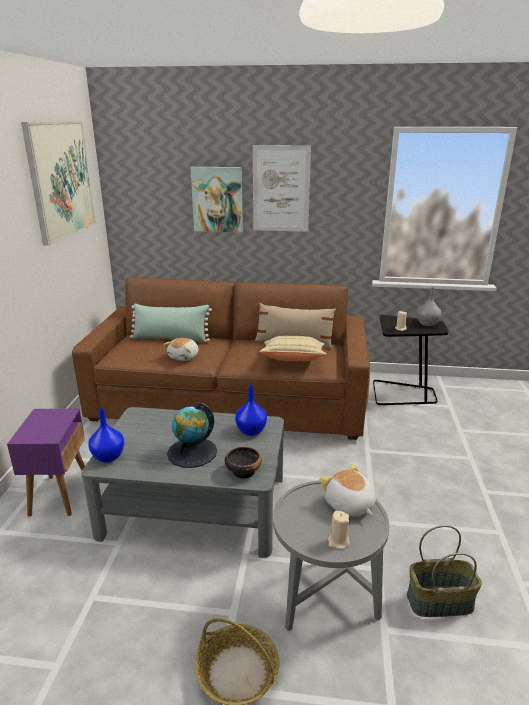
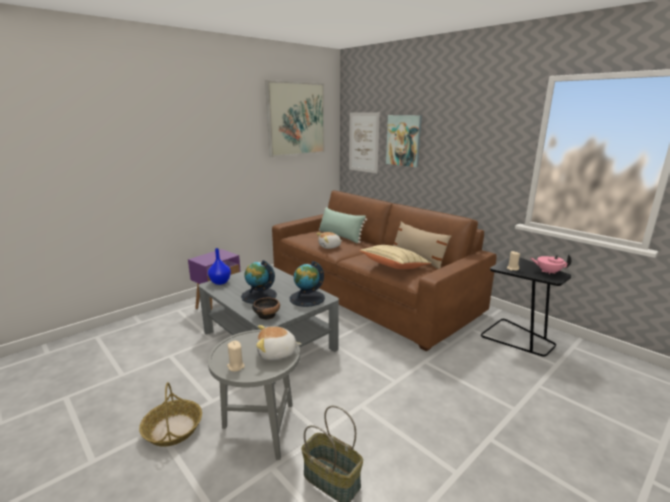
camera: 40 degrees right, 5 degrees down
(251, 431) = (307, 298): blue vase -> globe
(281, 189) = (448, 133): picture -> picture (363, 142)
(349, 505) = (277, 353): plush toy -> plush toy turned 105 degrees counterclockwise
(426, 324) = (548, 272): grey vase -> pink teapot

